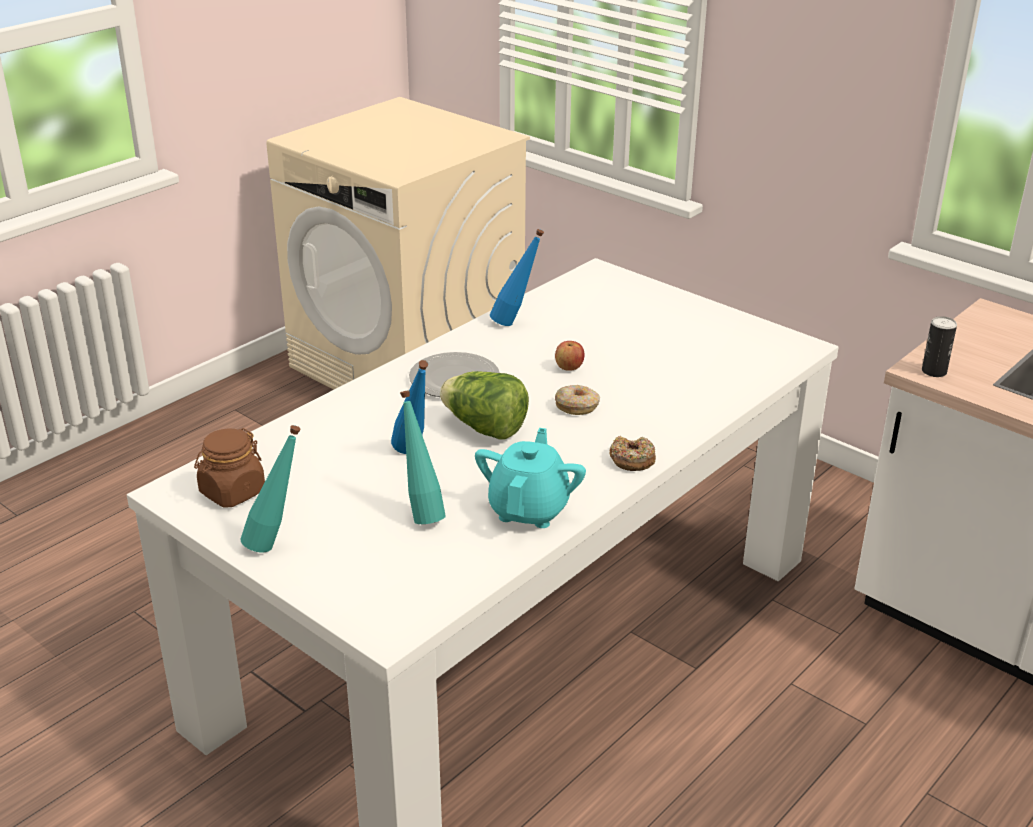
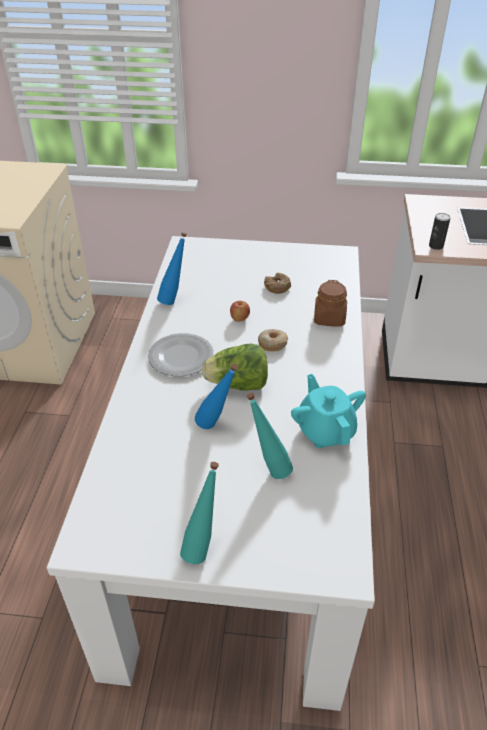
camera: 35 degrees left, 10 degrees up
(232, 492) = (127, 521): brown jar -> brown jar (329, 318)
(632, 460) = (341, 367): donut -> donut (277, 287)

